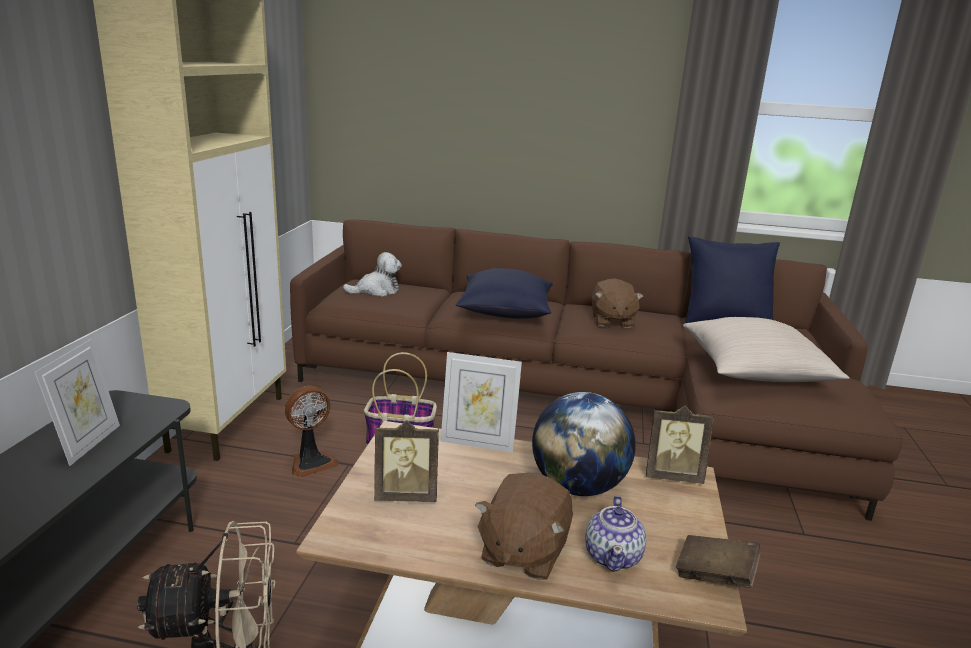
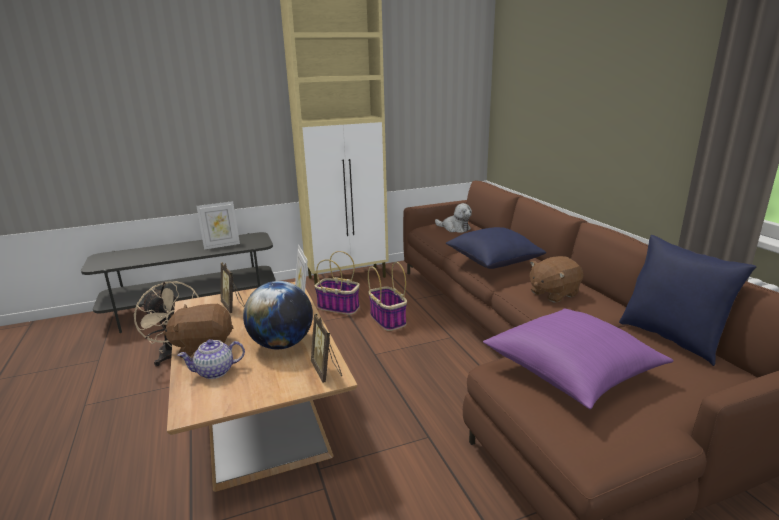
camera: 60 degrees right, 0 degrees up
(311, 462) = (339, 307): fan -> basket
(714, 575) = (216, 409): brown book -> none
(755, 370) = (571, 371): beige pillow -> purple pillow

